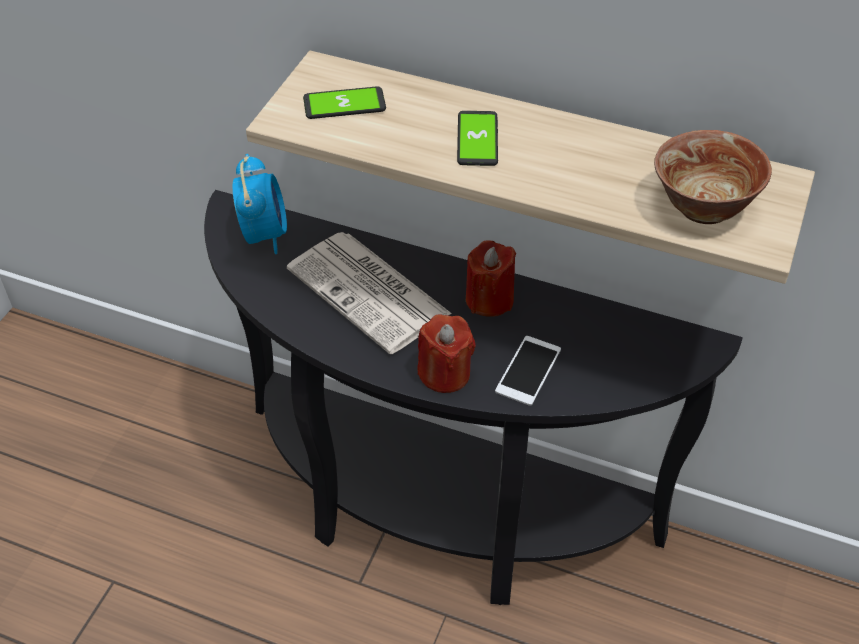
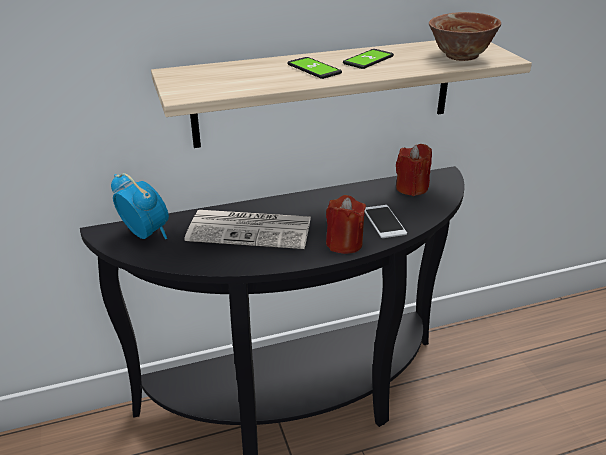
camera: 40 degrees left, 15 degrees down
(344, 104) = (213, 79): phone -> phone (368, 60)
(489, 299) = (322, 203): red candle -> red candle (411, 188)

